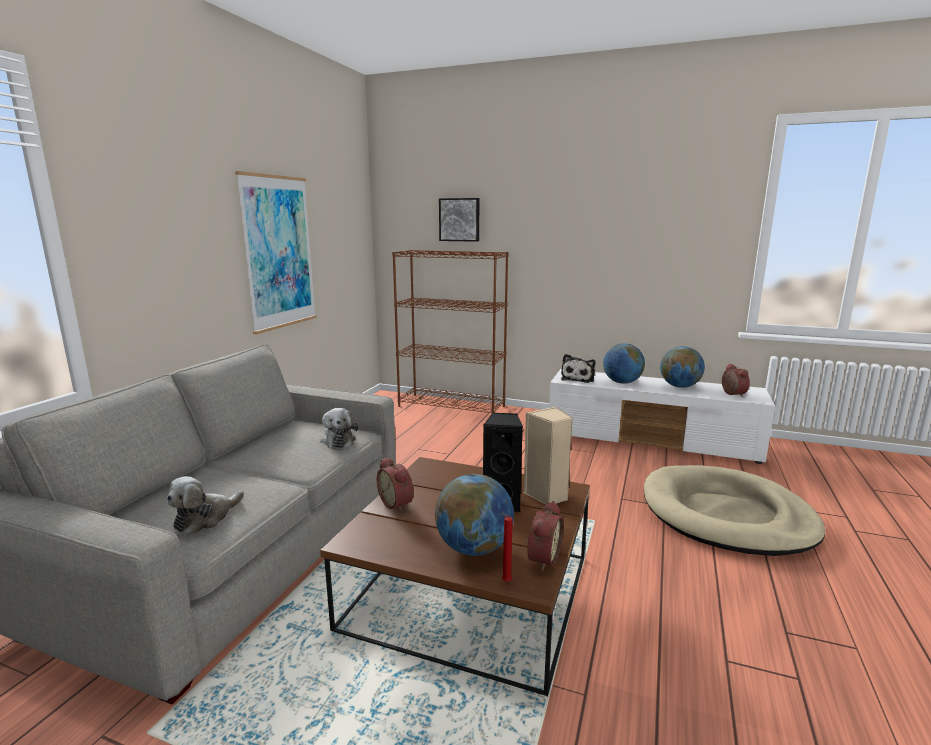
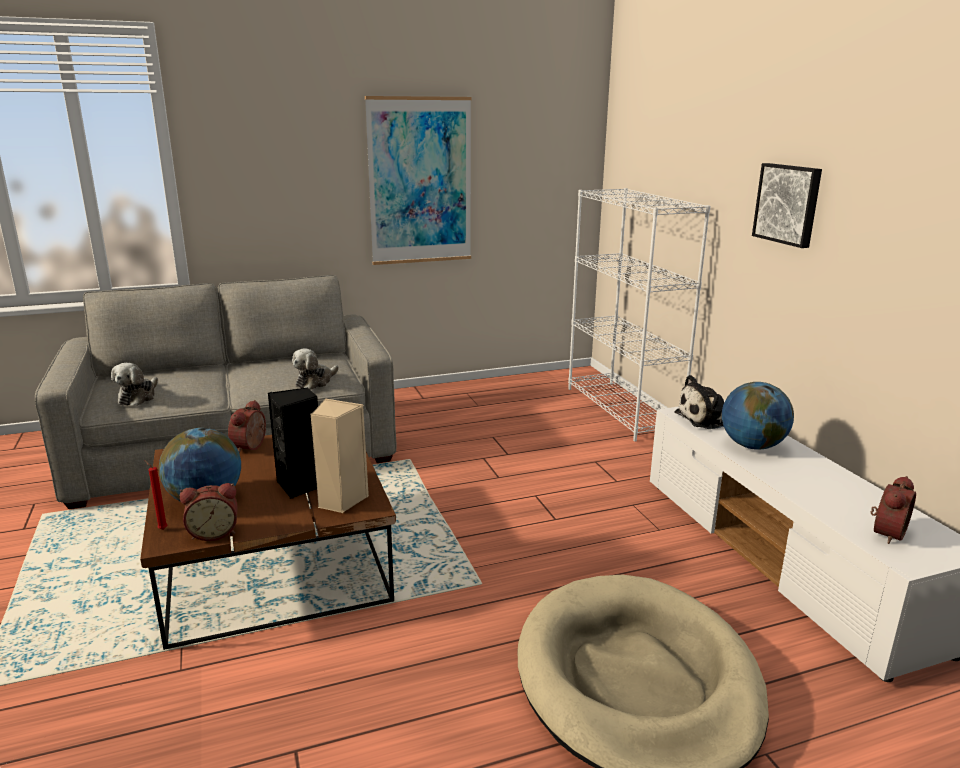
camera: 50 degrees right, 5 degrees up
(205, 518) = (138, 397): plush toy -> plush toy turned 75 degrees counterclockwise
(452, 406) = (623, 410): brown bookcase -> white bookcase
(459, 219) = (674, 151): picture -> picture (788, 204)
(679, 386) = (827, 486): globe -> none

